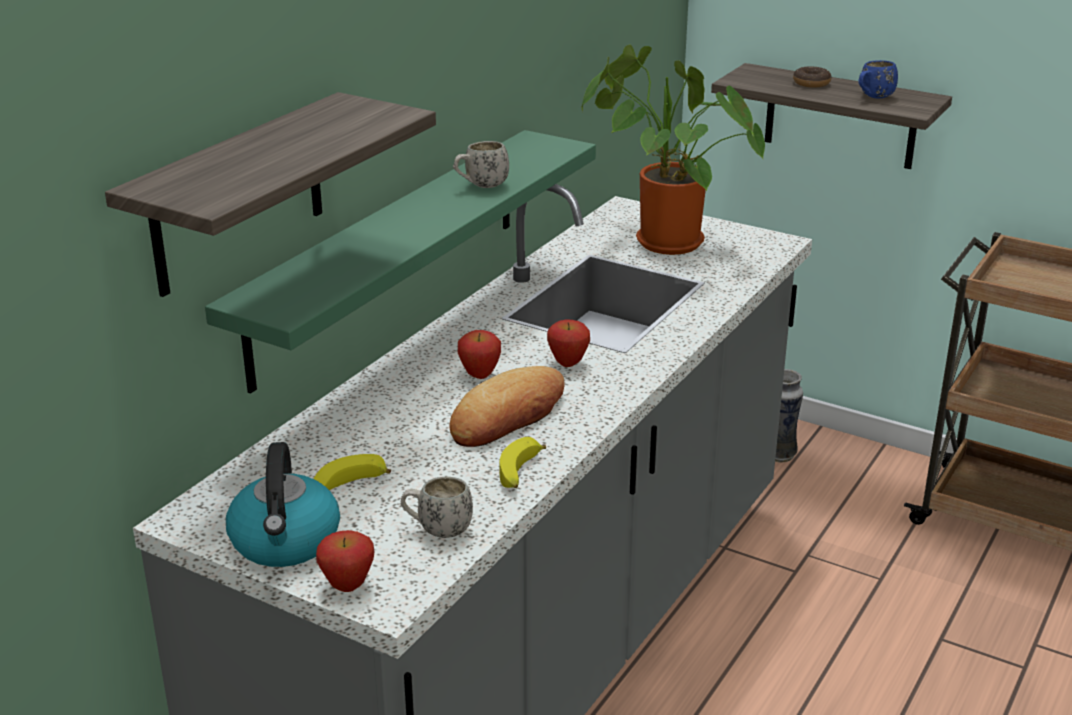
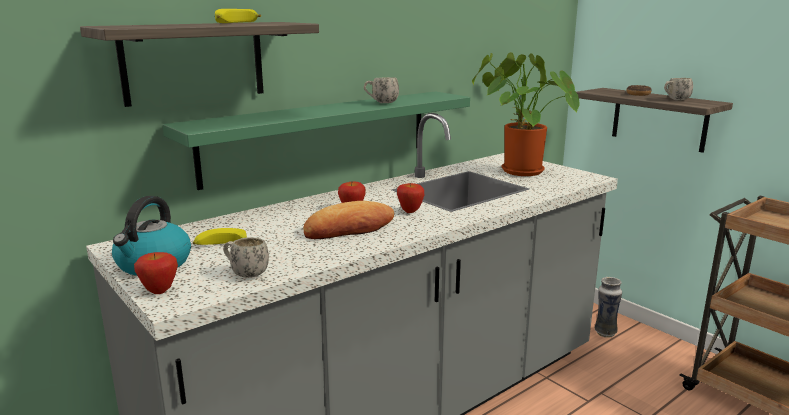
camera: 20 degrees right, 10 degrees down
(520, 473) = (327, 255): banana -> banana (235, 23)
(873, 97) = (675, 100): blue mug -> white mug

